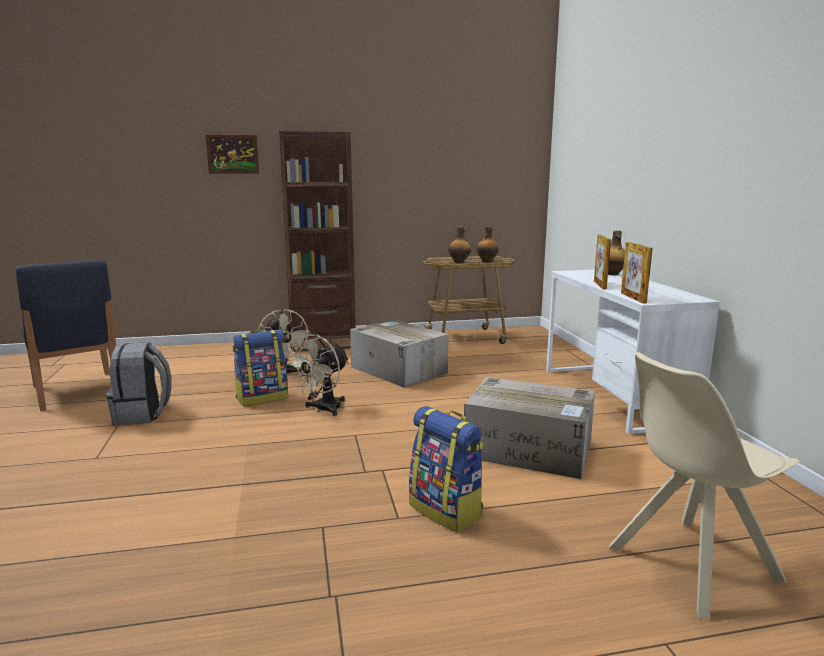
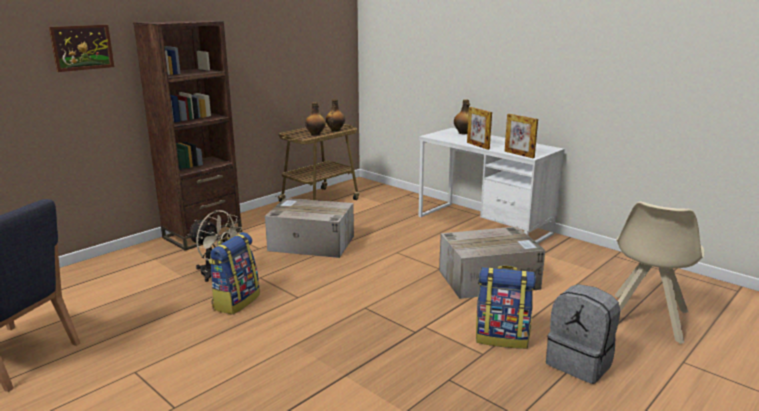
camera: 35 degrees left, 5 degrees up
(142, 414) = (143, 354): grey backpack -> grey backpack (580, 363)
(323, 409) = (306, 295): beige fan -> none

